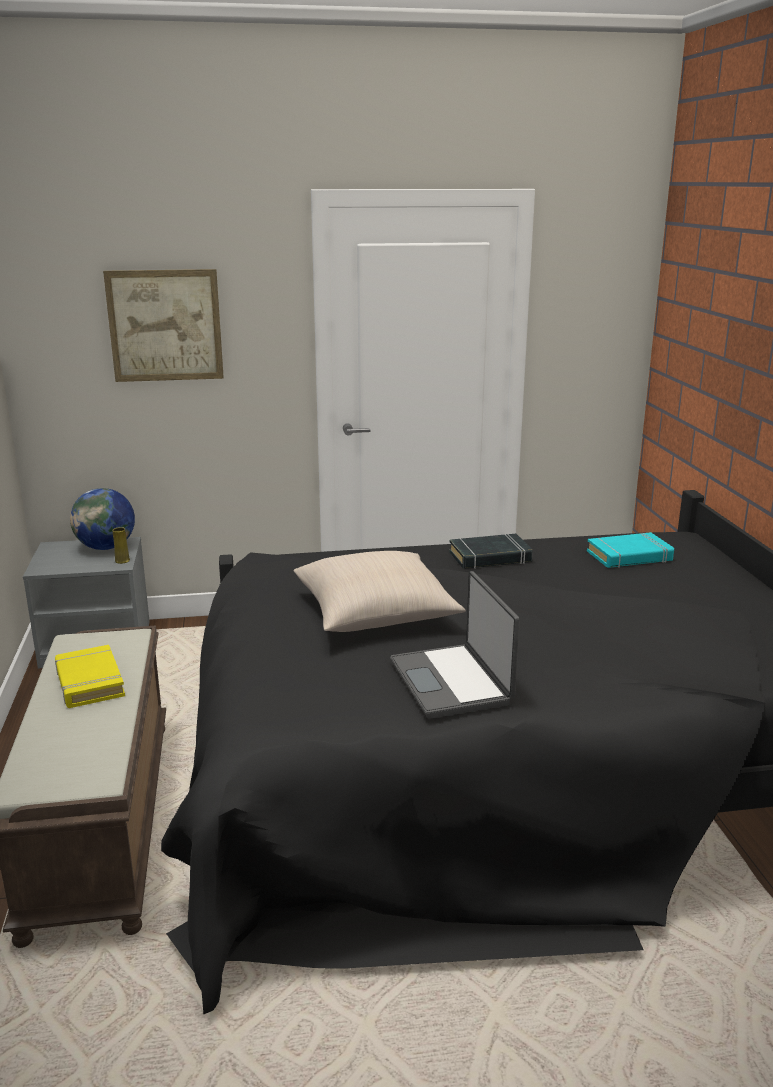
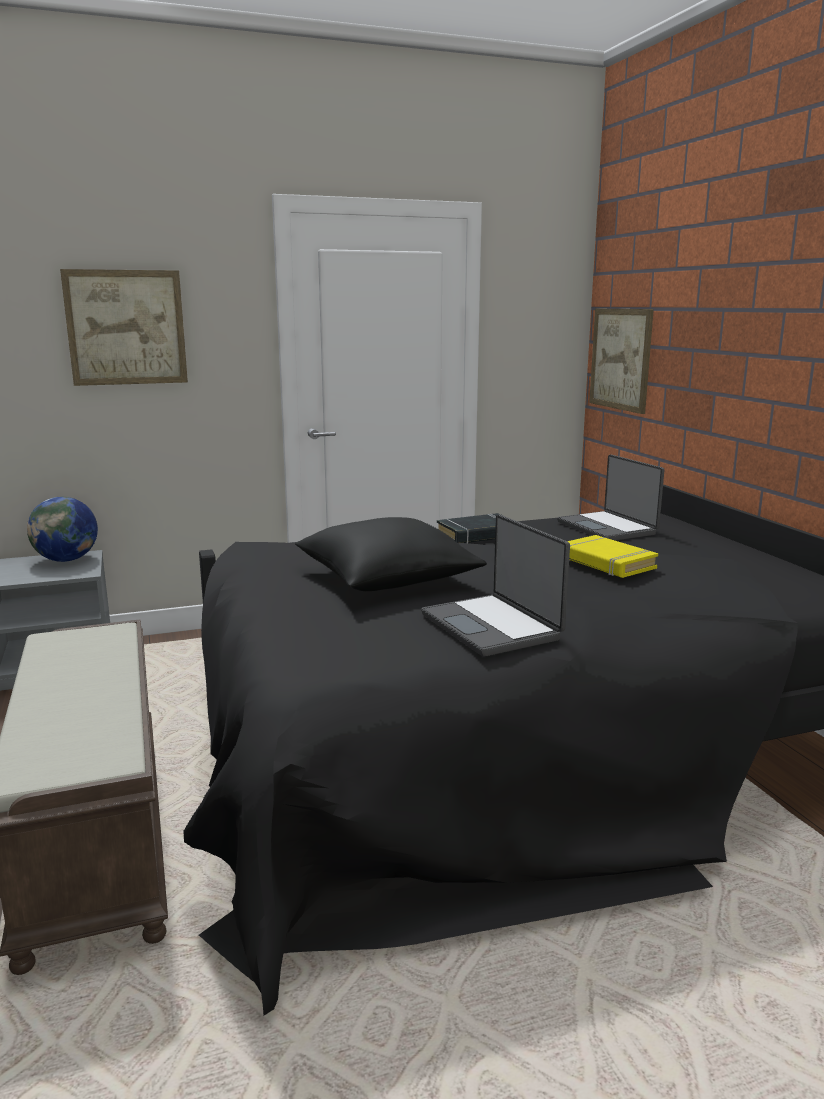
camera: 10 degrees left, 5 degrees down
(89, 682) = (78, 672): yellow book -> yellow book (606, 563)
(122, 561) = (87, 569): yellow vase -> none
(375, 613) = (387, 579): beige pillow -> black pillow
(629, 556) = (608, 528): turquoise book -> laptop
(679, 360) = (620, 359): none -> picture

